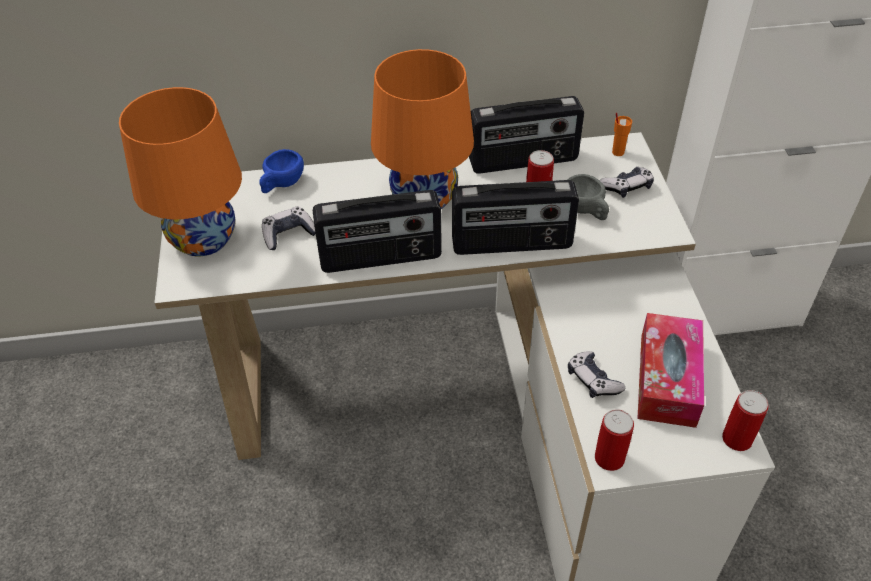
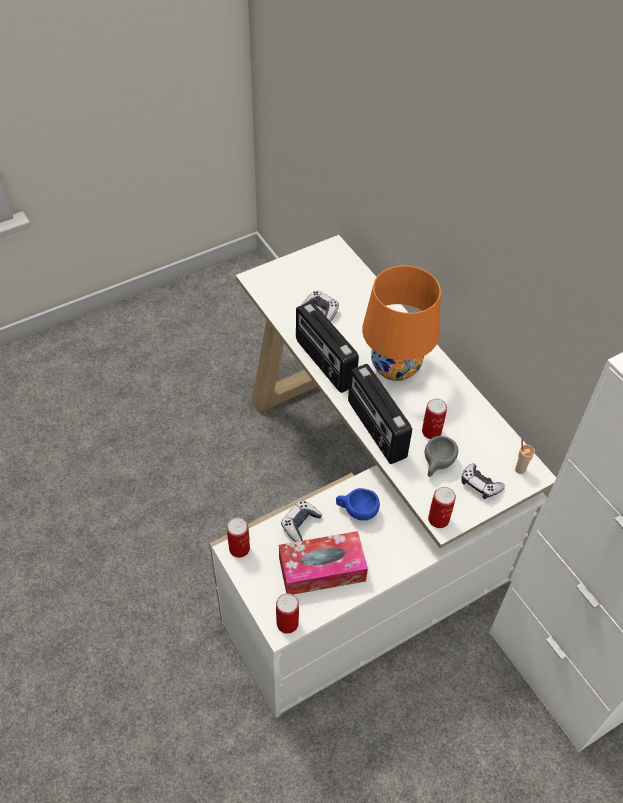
camera: 65 degrees right, 5 degrees up
(203, 238) = (296, 272): orange table lamp -> none
(281, 184) = (364, 289): blue cup -> blue cup (356, 511)
(523, 161) = (470, 411): radio -> none
(617, 152) = (520, 469): orange cup -> beige cup
(661, 233) = (438, 519): none -> can

